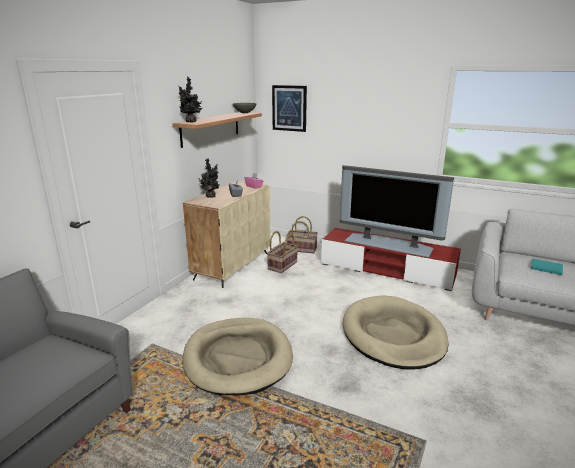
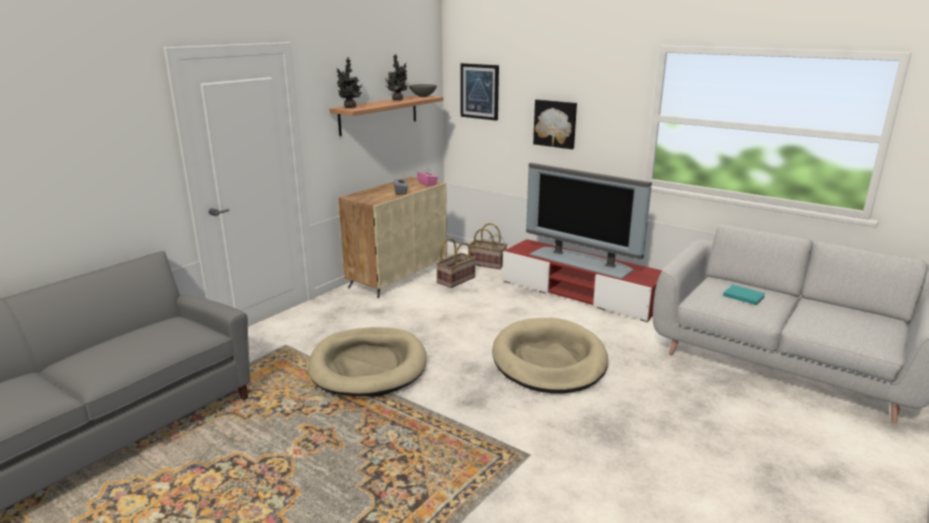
camera: 10 degrees right, 0 degrees up
(210, 196) = (372, 192): potted plant -> potted plant (398, 100)
(357, 132) = (555, 123): none -> picture

